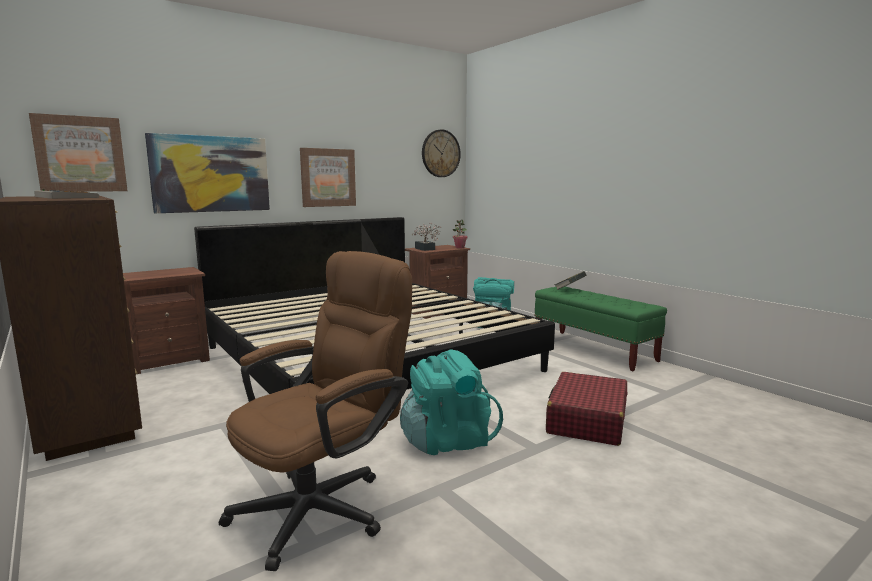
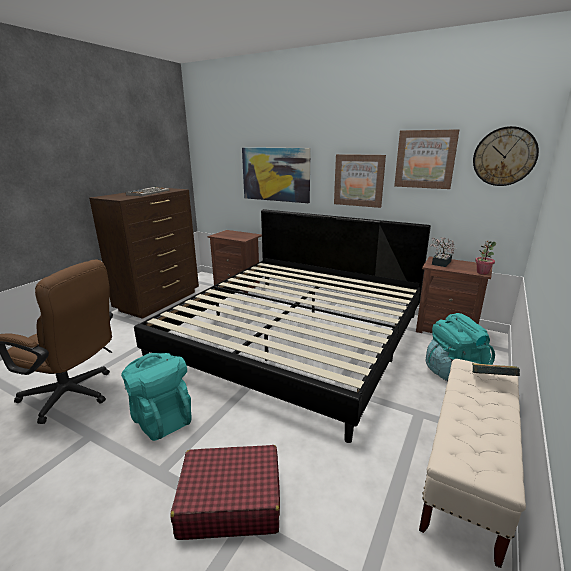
camera: 65 degrees right, 10 degrees up
(80, 154) = (217, 161): picture -> picture (425, 159)
(593, 350) = (466, 473): green bench -> beige bench

